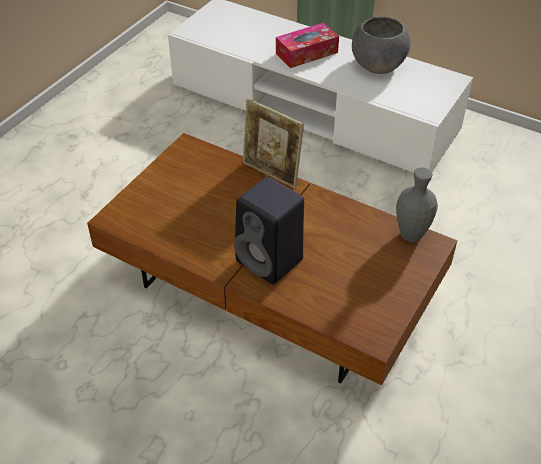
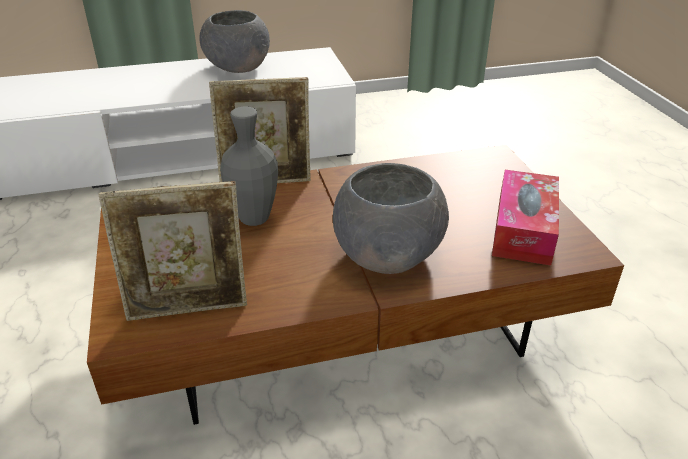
camera: 45 degrees left, 10 degrees down
(148, 225) = (189, 308): none -> picture frame
(271, 261) = (388, 252): black speaker -> grey bowl
(306, 53) = (152, 83): tissue box -> tissue box (523, 229)
(411, 235) = (469, 160): grey vase -> grey vase (254, 218)

